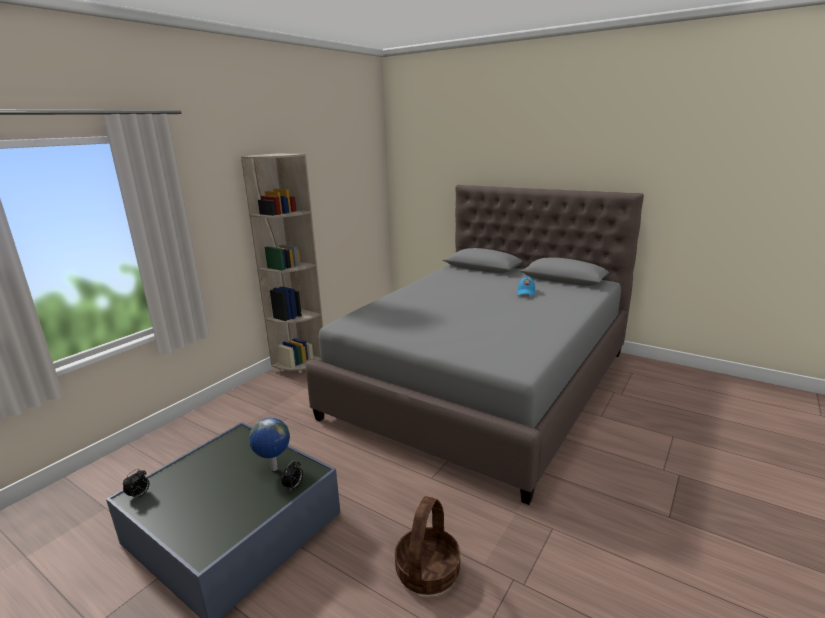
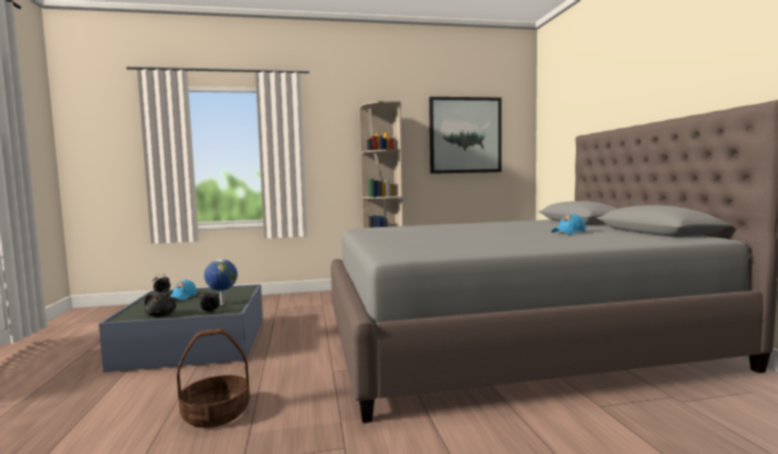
camera: 45 degrees right, 15 degrees down
(190, 485) = (182, 297): none -> blue cap
(243, 520) = (161, 315): none -> black plush toy
(338, 178) = (465, 135): none -> picture

